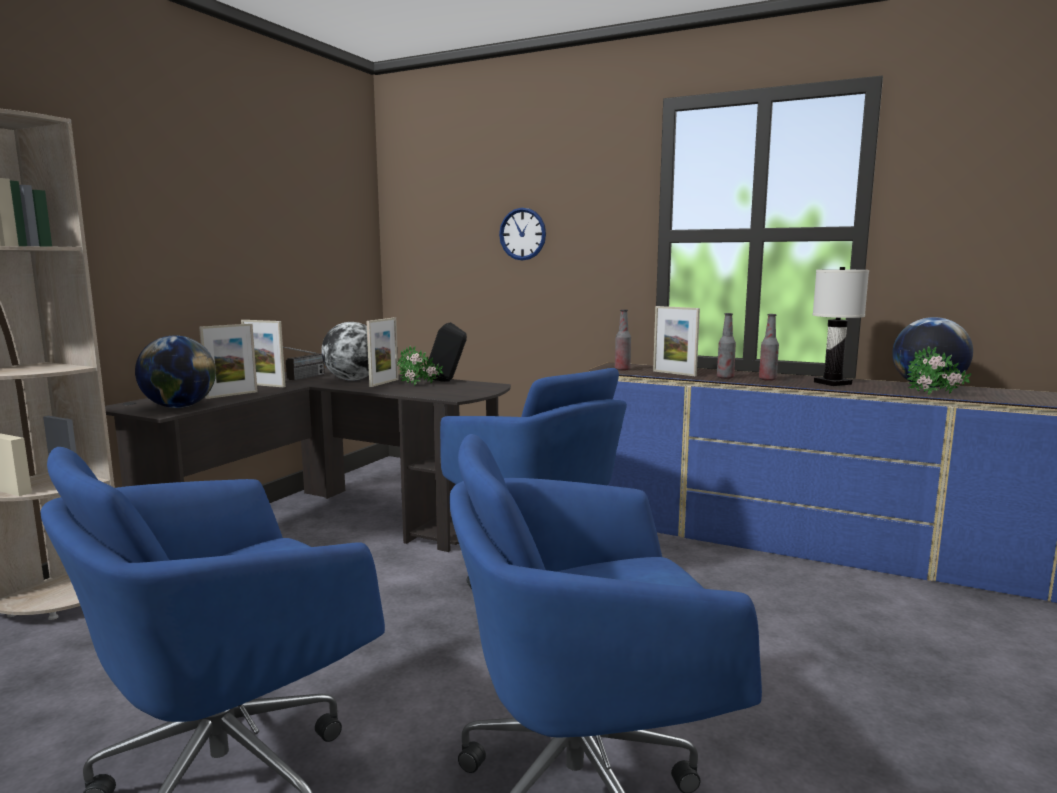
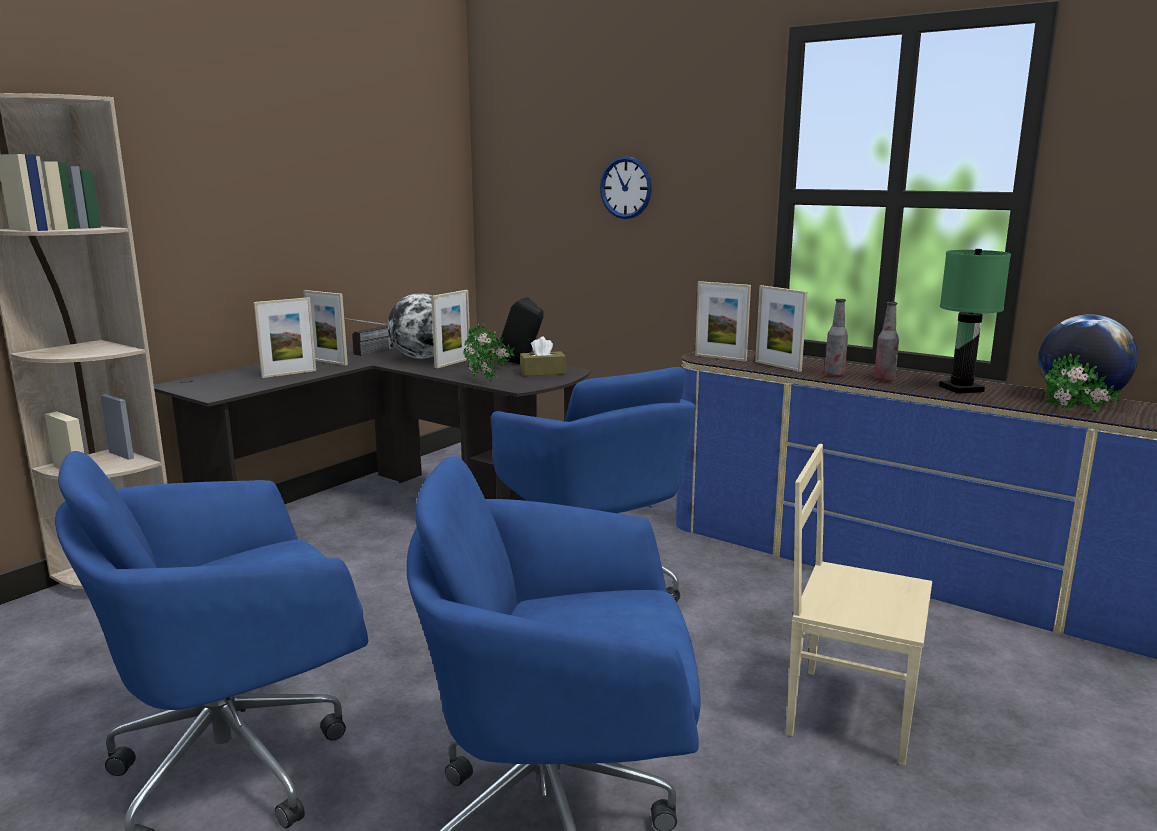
camera: 10 degrees right, 5 degrees up
(179, 407) = (231, 387): globe -> none
(417, 394) = (479, 381): none -> potted plant
(470, 387) = (543, 372): none -> brown tissue box
(622, 369) = (720, 358): bottle -> picture frame
(801, 662) = (850, 712): none -> beige chair
(833, 383) = (962, 389): white table lamp -> green table lamp

